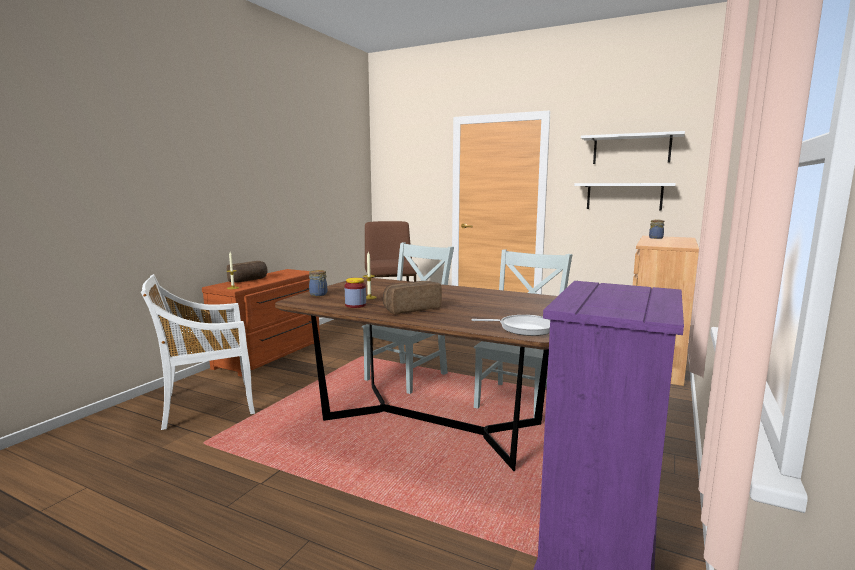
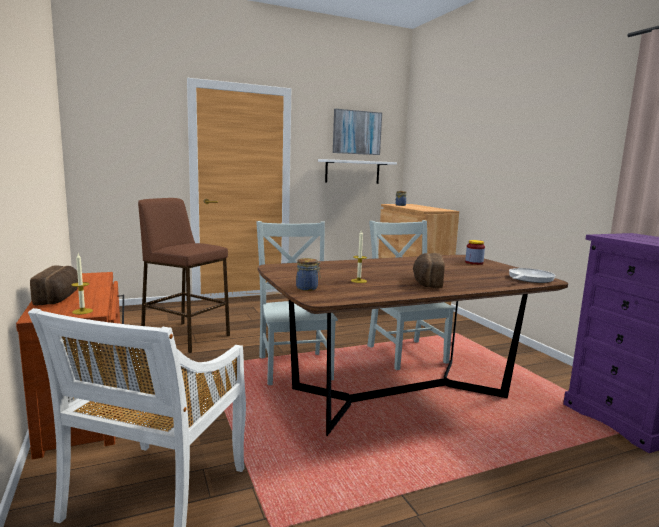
camera: 50 degrees left, 0 degrees up
(355, 305) = (382, 289): jar -> jar (474, 263)
(631, 149) = (356, 132): white shelf -> picture

